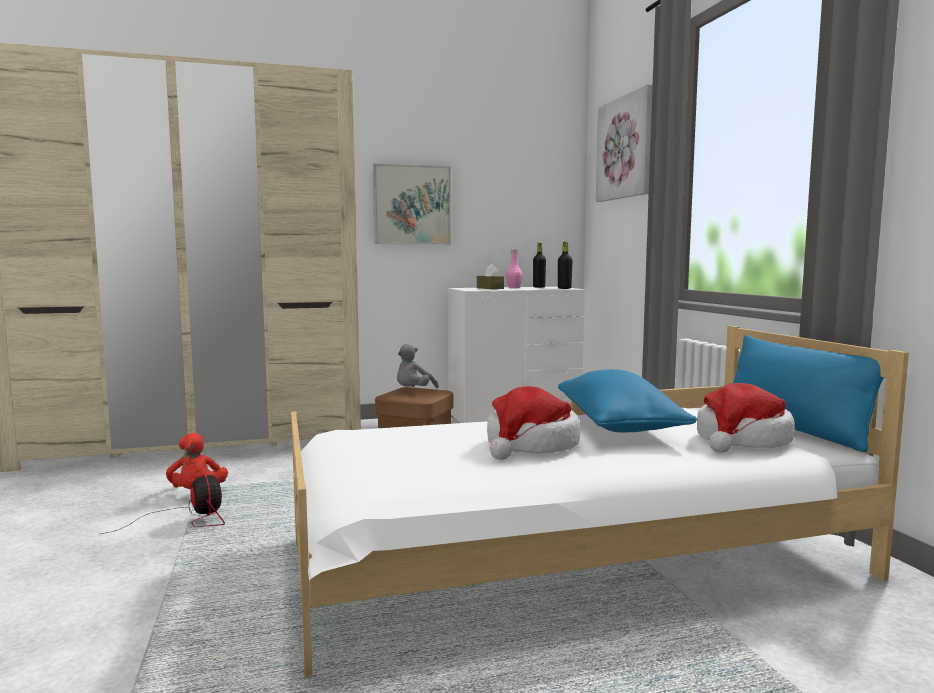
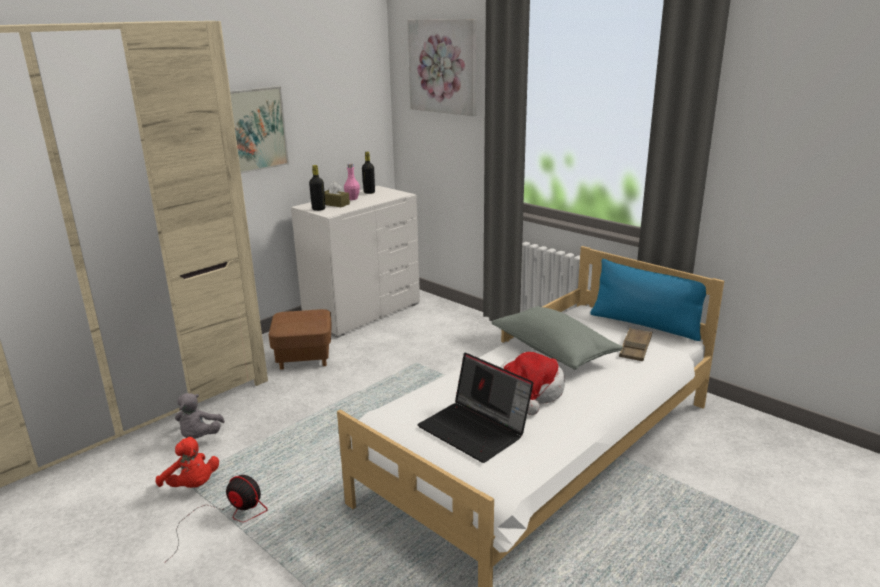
camera: 30 degrees left, 15 degrees up
(413, 392) = (298, 319): grey plush toy -> grey plush toy (200, 437)
(413, 457) = (475, 430): none -> laptop
(564, 288) = (398, 195): black bottle -> black bottle (318, 209)
(618, 426) = (553, 351): blue pillow -> grey pillow
(742, 441) = (635, 348): hat -> brown tray

